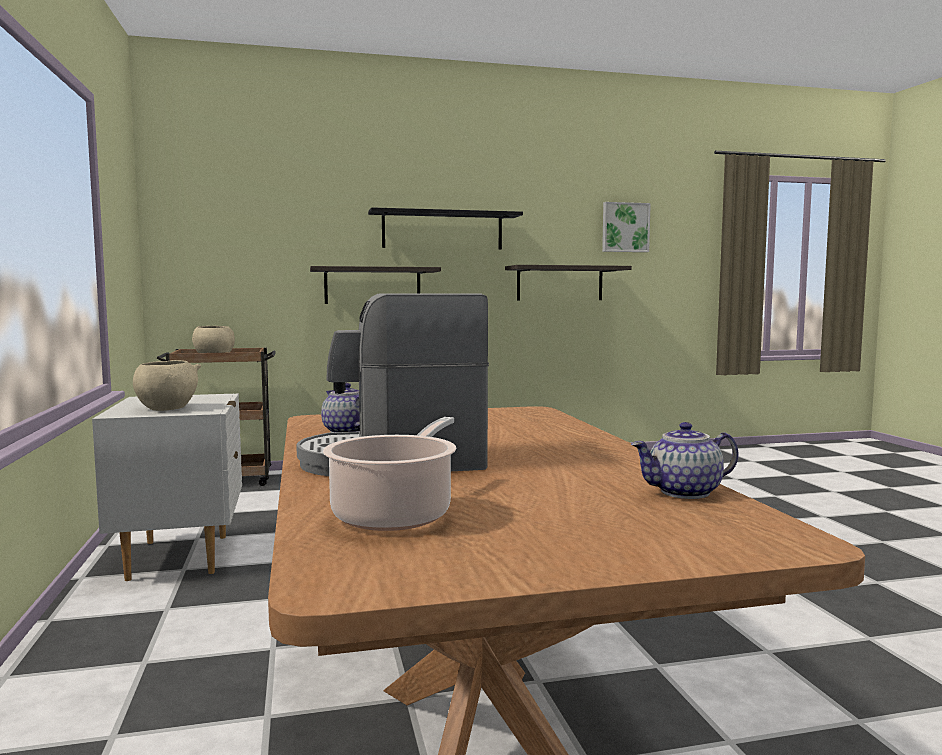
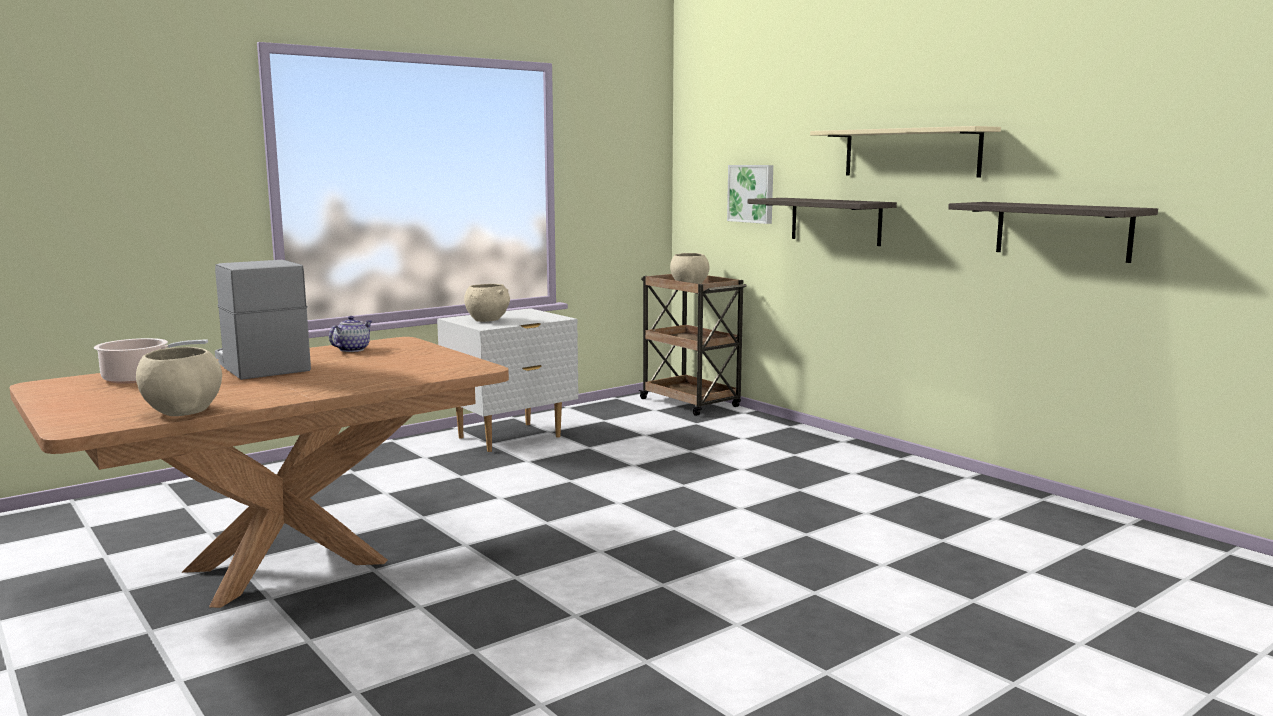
camera: 65 degrees right, 5 degrees up
(442, 230) = (910, 153): black shelf -> beige shelf
(625, 227) = (1187, 139): picture -> picture (752, 193)
(684, 493) = (182, 411): teapot -> beige bowl

